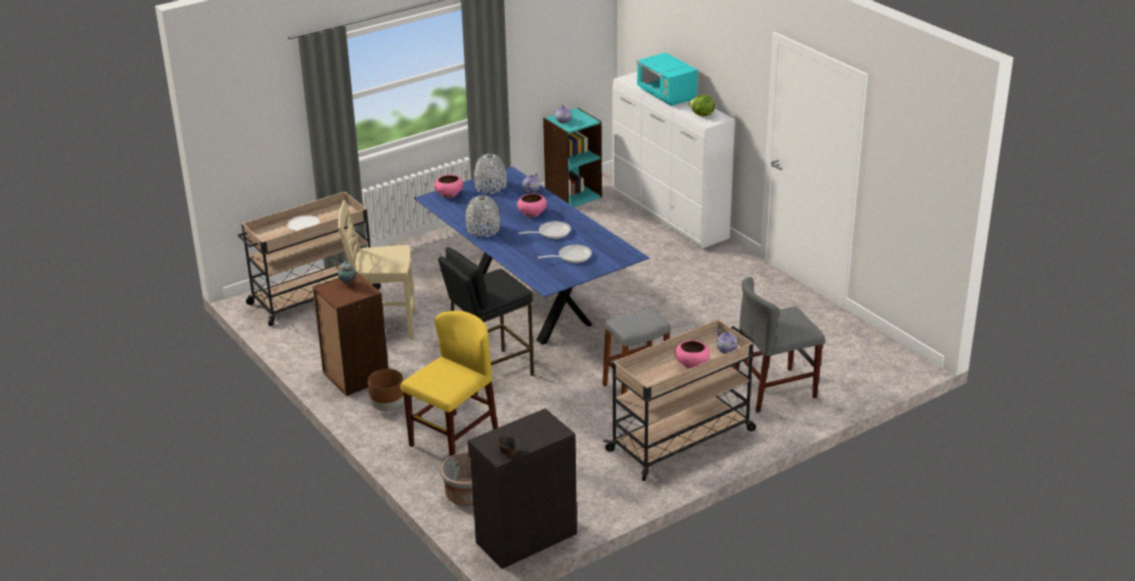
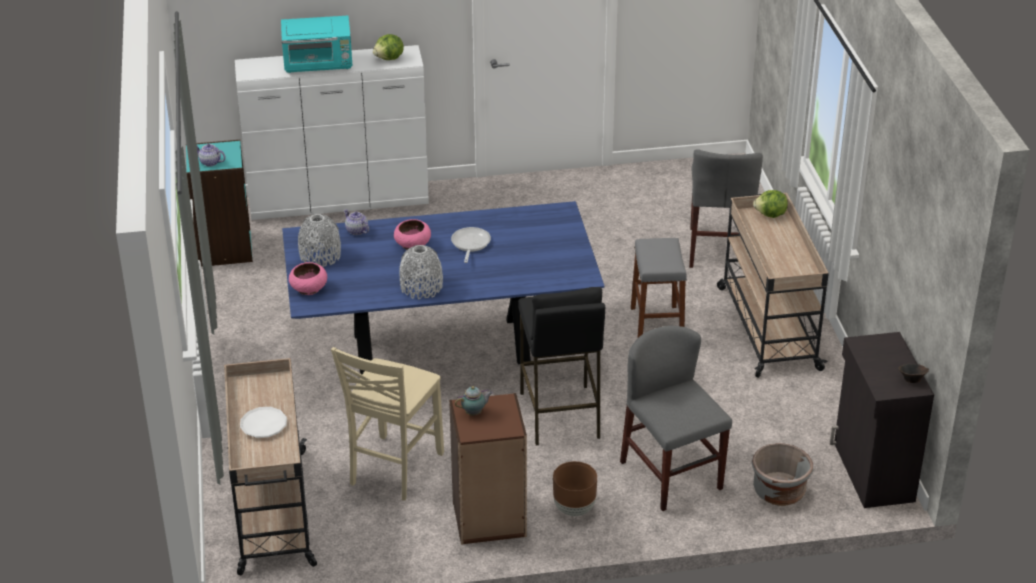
camera: 65 degrees left, 5 degrees up
(453, 439) = (671, 475): yellow chair -> grey chair
(571, 257) = (534, 246): frying pan -> none
(691, 363) = (781, 241): pink bowl -> none
(726, 350) = (770, 215): teapot -> lettuce

